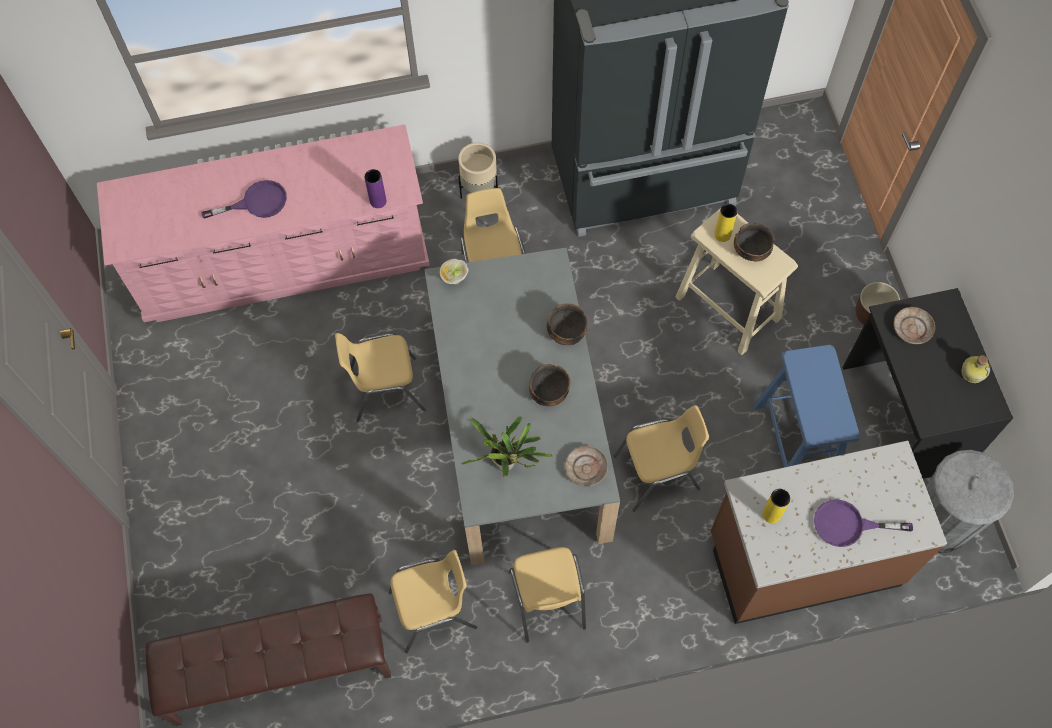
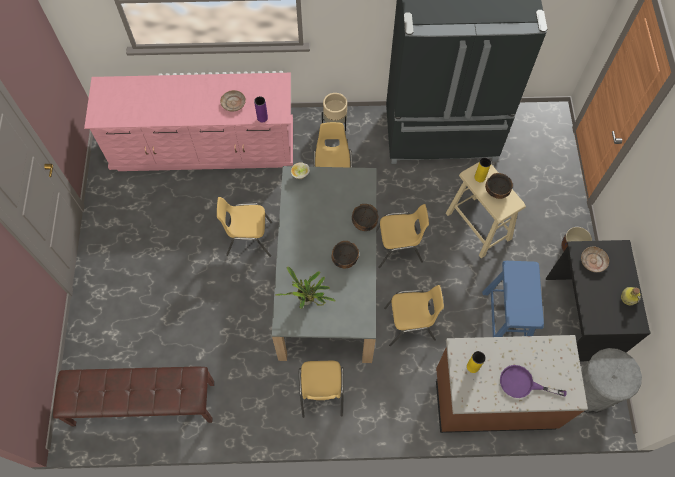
camera: 10 degrees right, 0 degrees up
(257, 203) = (186, 106): purple frying pan -> none
(434, 611) = (248, 385): yellow chair -> yellow chair (398, 248)
(586, 469) = (358, 313): beige plate -> beige plate (233, 103)

